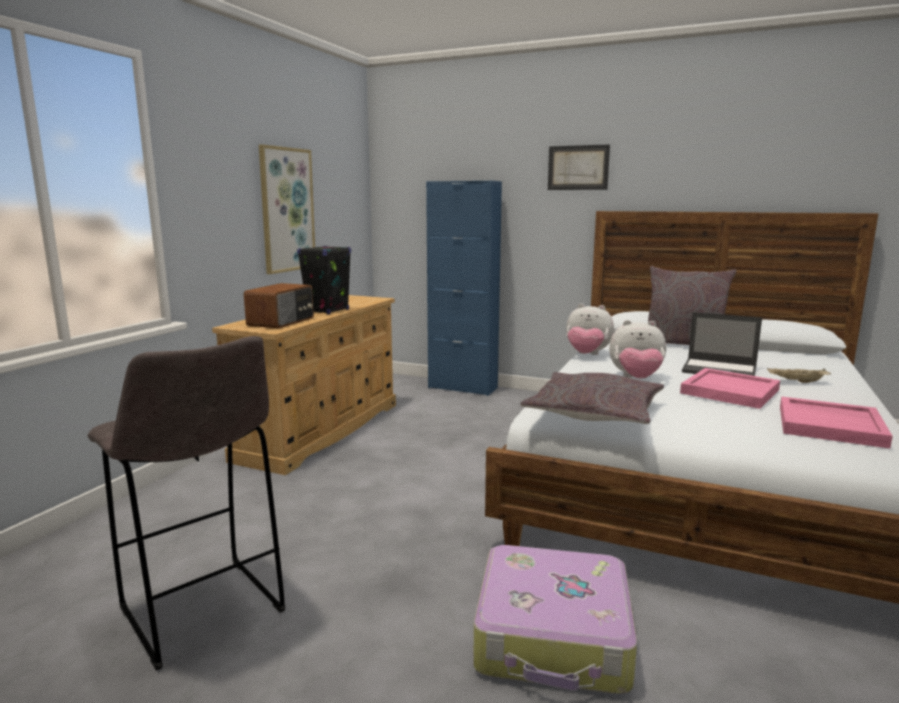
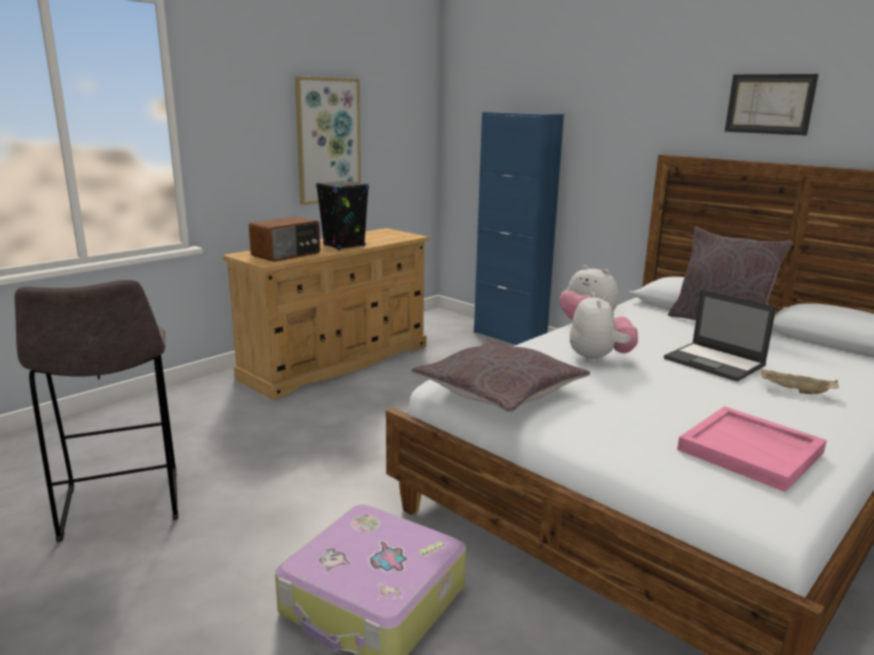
camera: 20 degrees right, 5 degrees up
(578, 167) = (645, 101): picture -> picture (769, 104)
(636, 379) = (599, 359): plush toy -> plush toy turned 120 degrees counterclockwise
(728, 391) = (686, 390): pink tray -> none

